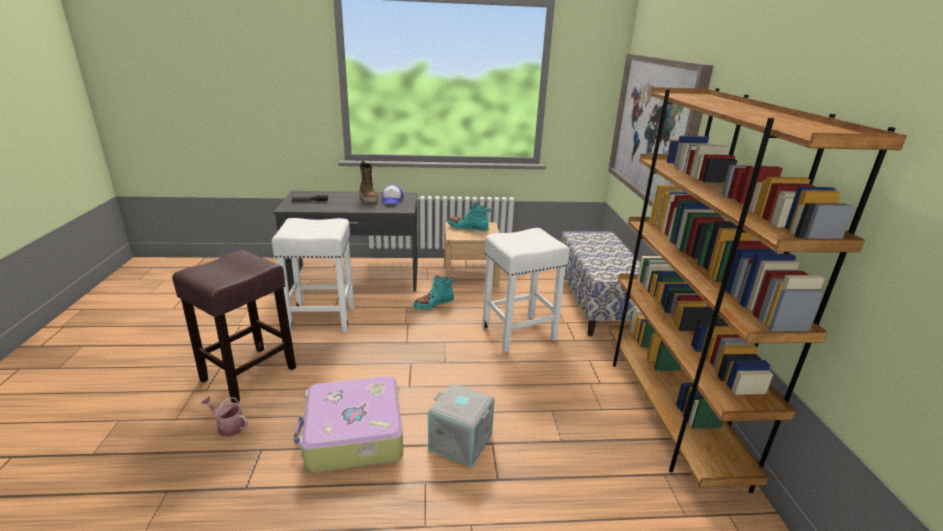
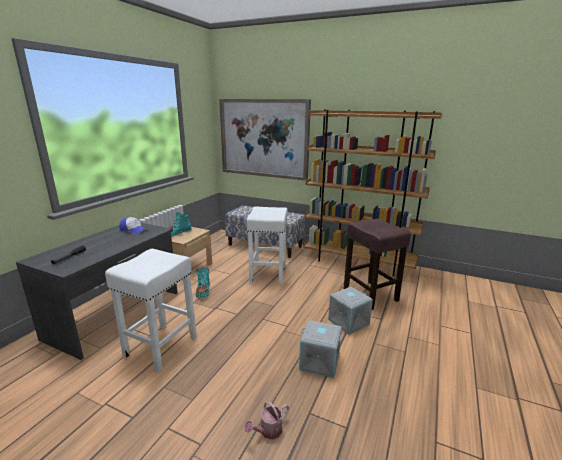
camera: 60 degrees left, 5 degrees down
(247, 375) = (202, 408): brown stool -> brown stool (371, 295)
(353, 435) = (320, 361): suitcase -> grey storage box
(368, 199) = (114, 236): boot -> none

